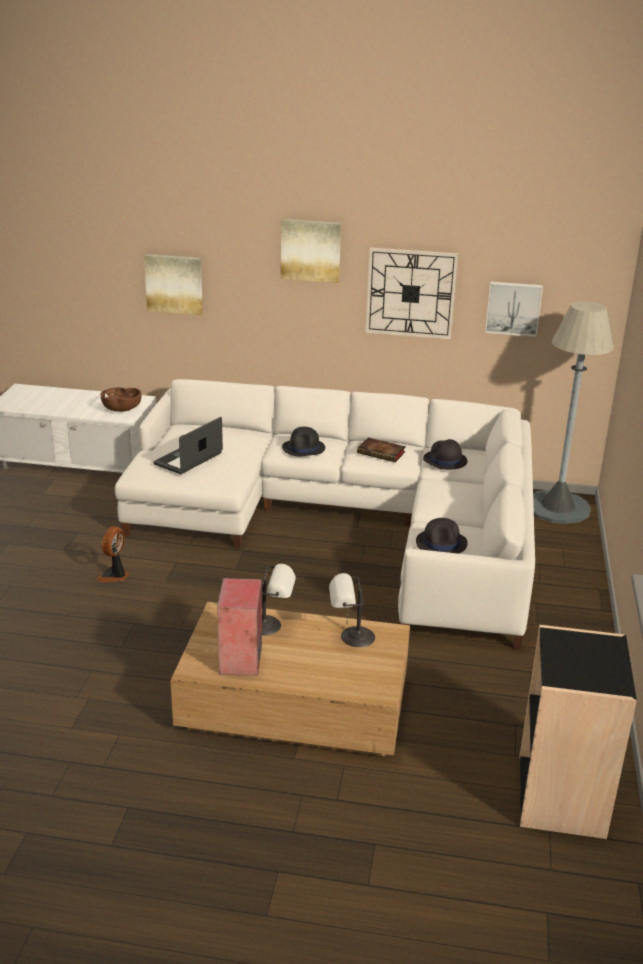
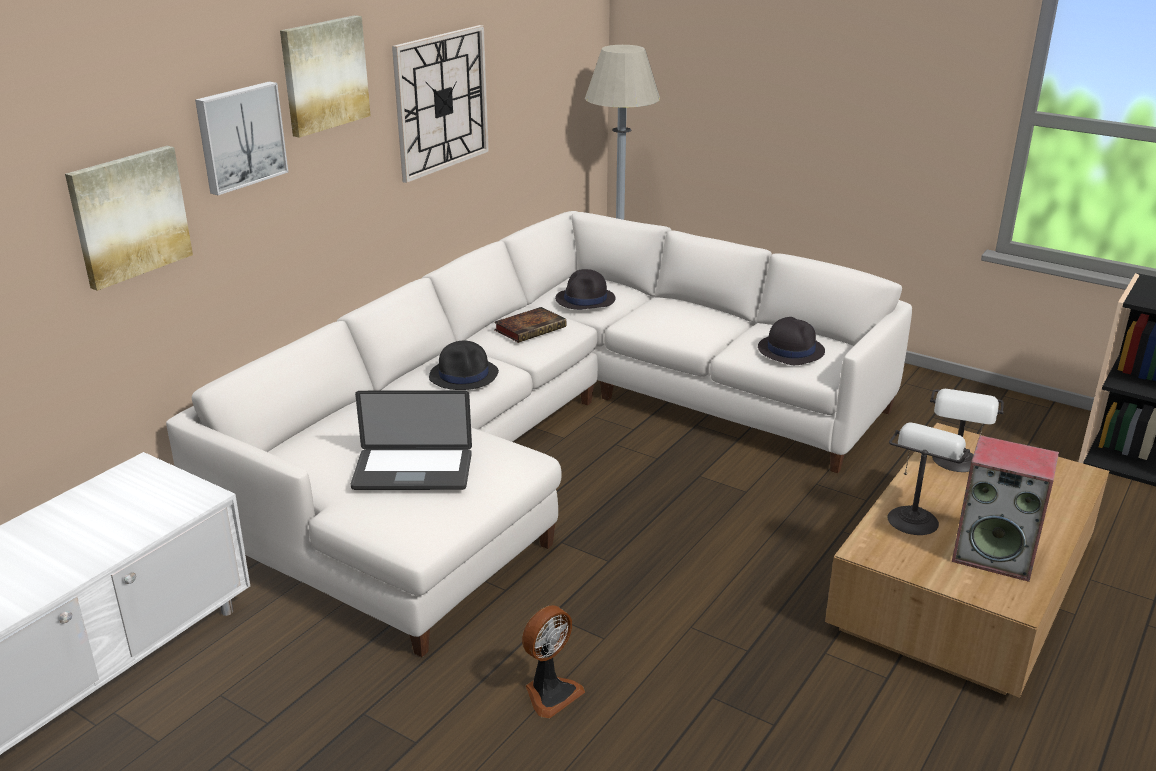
camera: 65 degrees left, 0 degrees up
(114, 575) = (550, 693): fan -> fan turned 90 degrees counterclockwise
(122, 410) = (160, 496): brown bowl -> none
(188, 459) = (413, 471): laptop -> laptop turned 60 degrees counterclockwise
(513, 308) = (531, 84): picture -> picture (240, 136)

